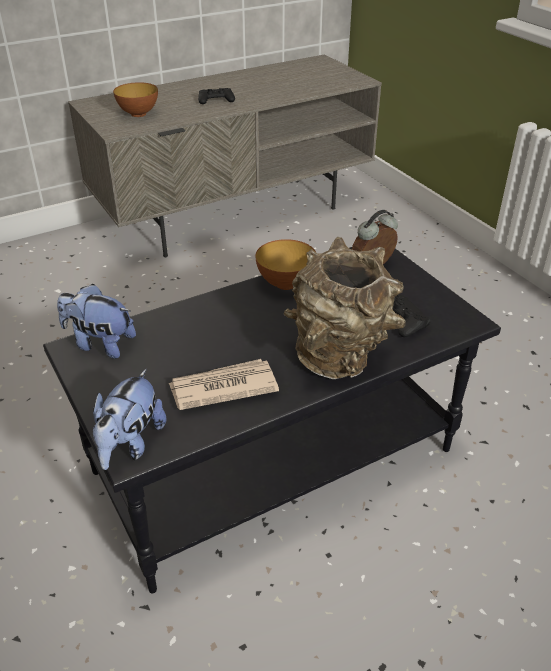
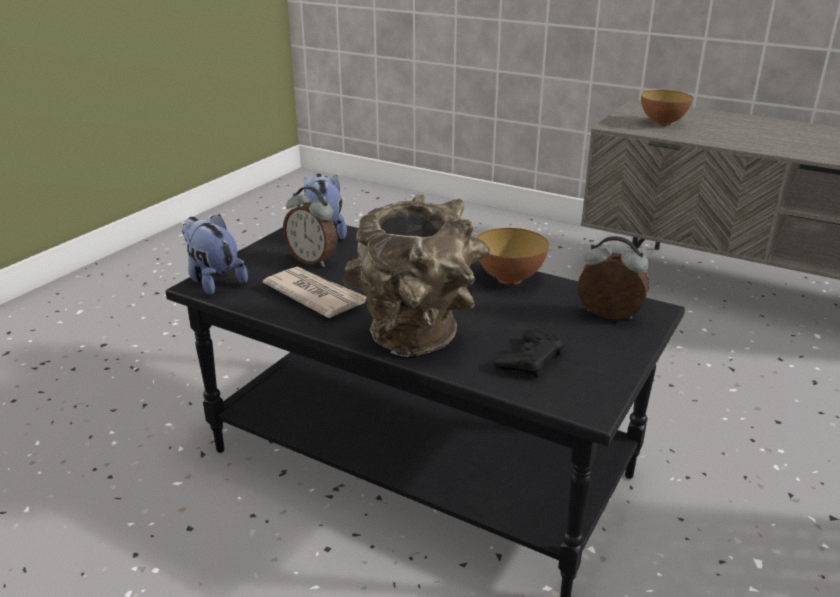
camera: 60 degrees right, 10 degrees down
(130, 444) = (214, 281): plush toy -> plush toy turned 60 degrees clockwise
(153, 368) = (313, 260): none -> alarm clock
(216, 100) = (762, 139): black game controller -> none

